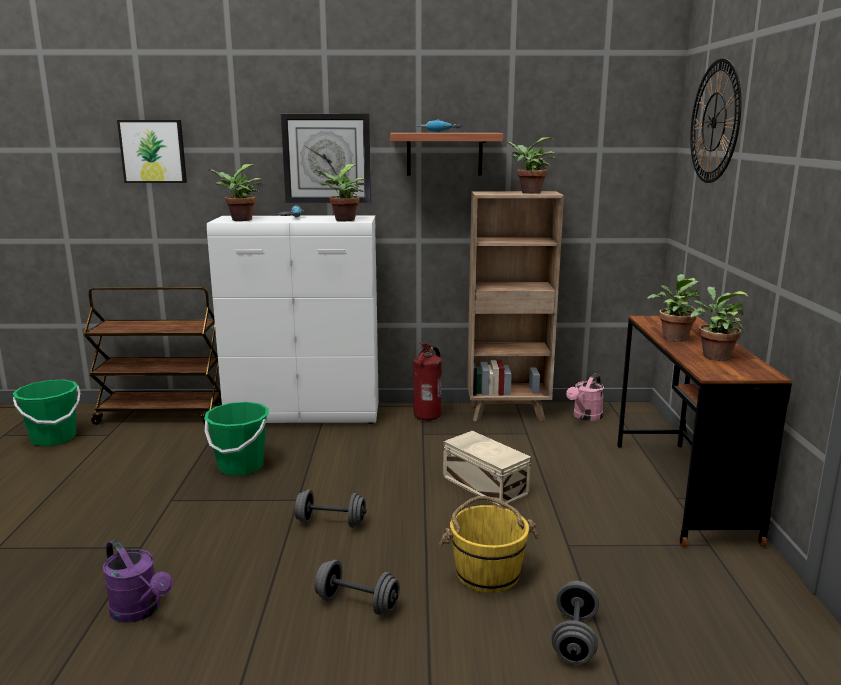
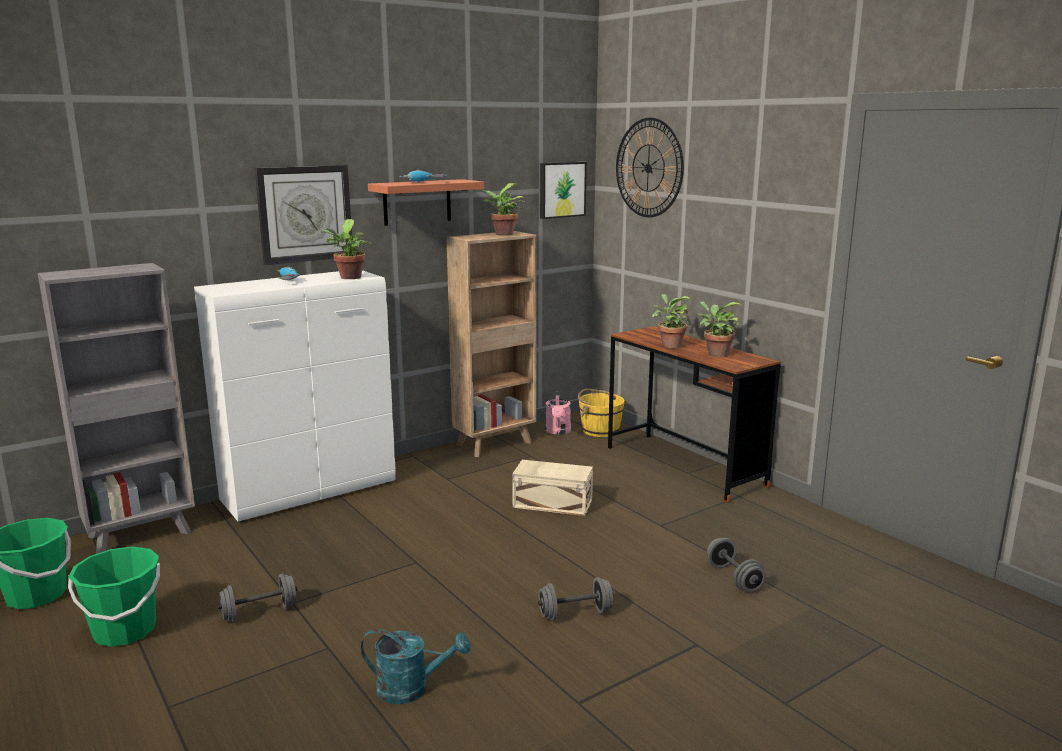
camera: 35 degrees left, 0 degrees up
(140, 611) = (412, 689): purple watering can -> turquoise watering can
(153, 151) = (99, 218): picture -> picture (561, 189)
(162, 414) = (142, 534): brown cart -> grey bookcase
(239, 220) = (239, 289): potted plant -> none
(241, 466) = (317, 553): green bucket -> green bucket (125, 631)
(331, 523) = (472, 569): grey dumbbell -> grey dumbbell (259, 612)
(428, 416) = (432, 463): fire extinguisher -> none
(487, 572) = (633, 561): yellow bucket -> yellow bucket (600, 430)

